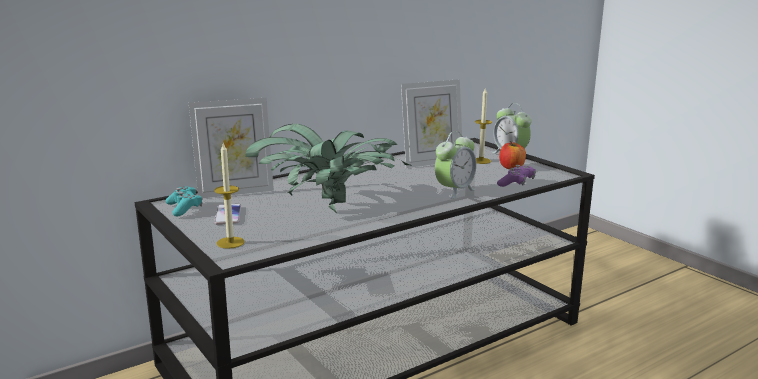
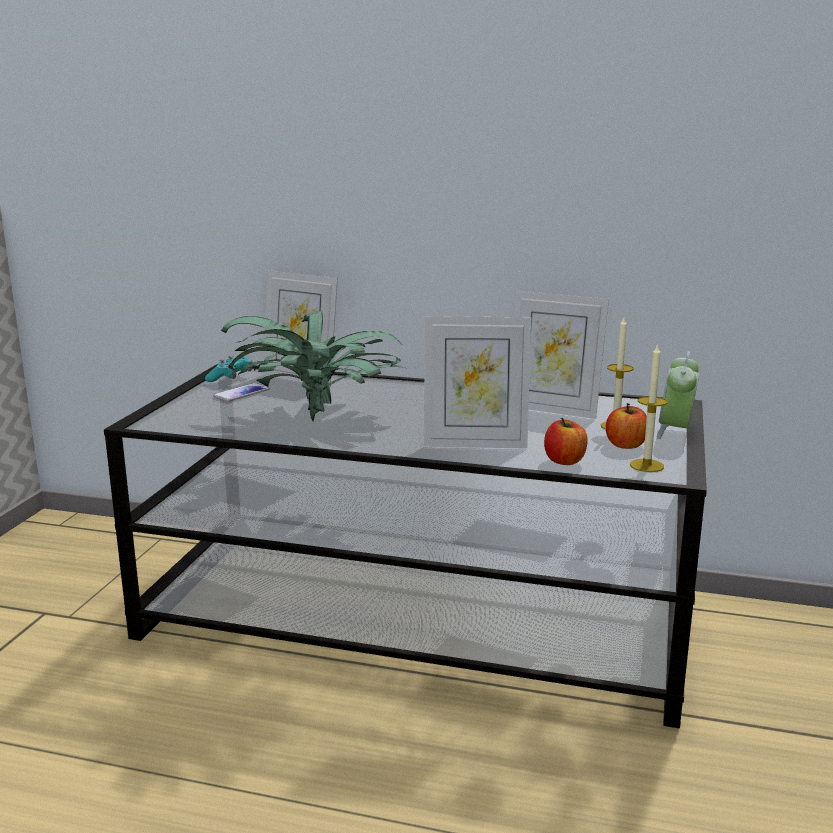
camera: 50 degrees right, 0 degrees up
(230, 242) = (182, 413): candle -> candle (646, 465)
(454, 191) = (475, 443): alarm clock -> picture frame
(516, 183) = (564, 461): purple game controller -> apple

